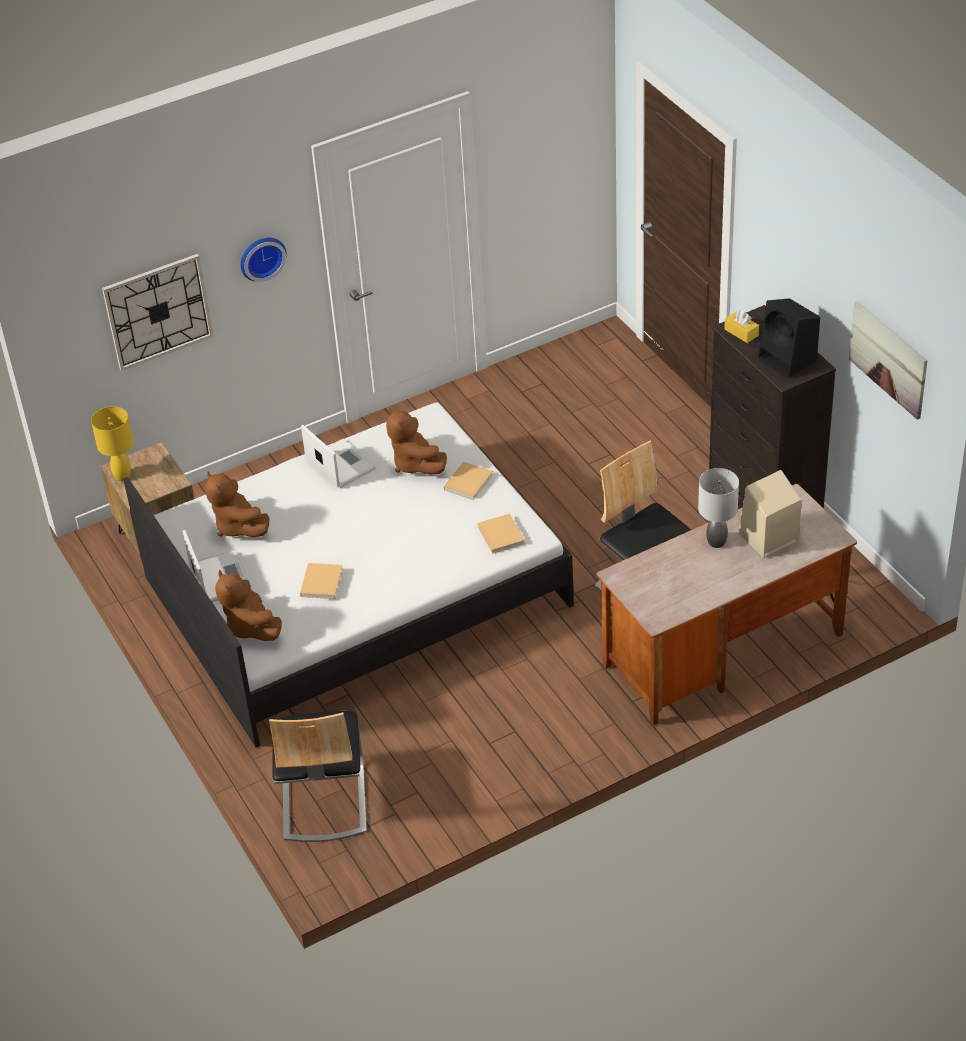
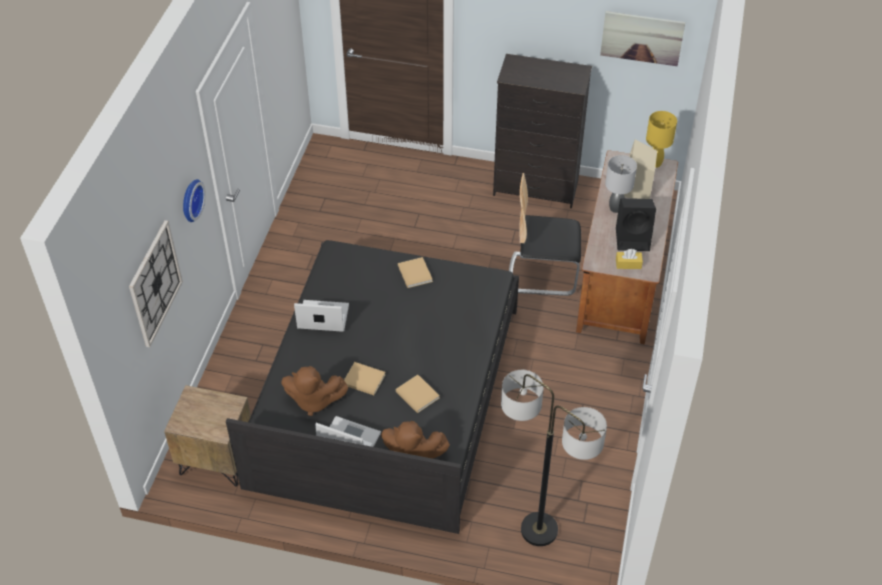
camera: 50 degrees left, 5 degrees up
(122, 476) = (191, 426): yellow table lamp -> yellow table lamp (655, 164)
(323, 800) = (539, 530): chair -> floor lamp
(356, 592) = (387, 395): white bed -> black bed
(415, 464) = (368, 284): brown plush toy -> none
(500, 534) = (476, 290): beige book -> beige book (363, 379)
(741, 332) = (517, 75): yellow tissue box -> yellow tissue box (628, 264)
(788, 360) = (563, 76): black speaker -> black speaker (633, 239)

